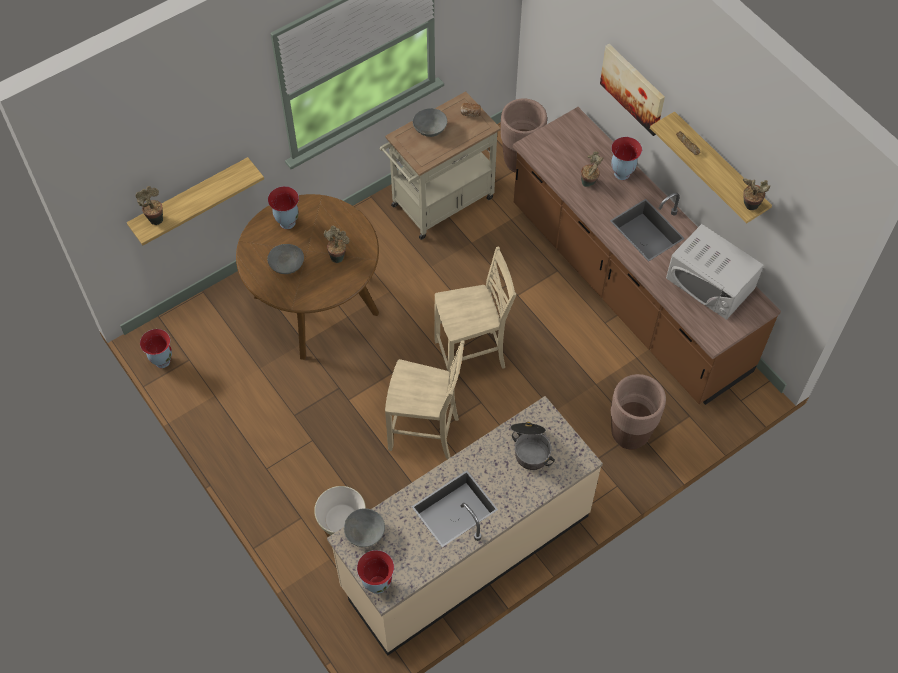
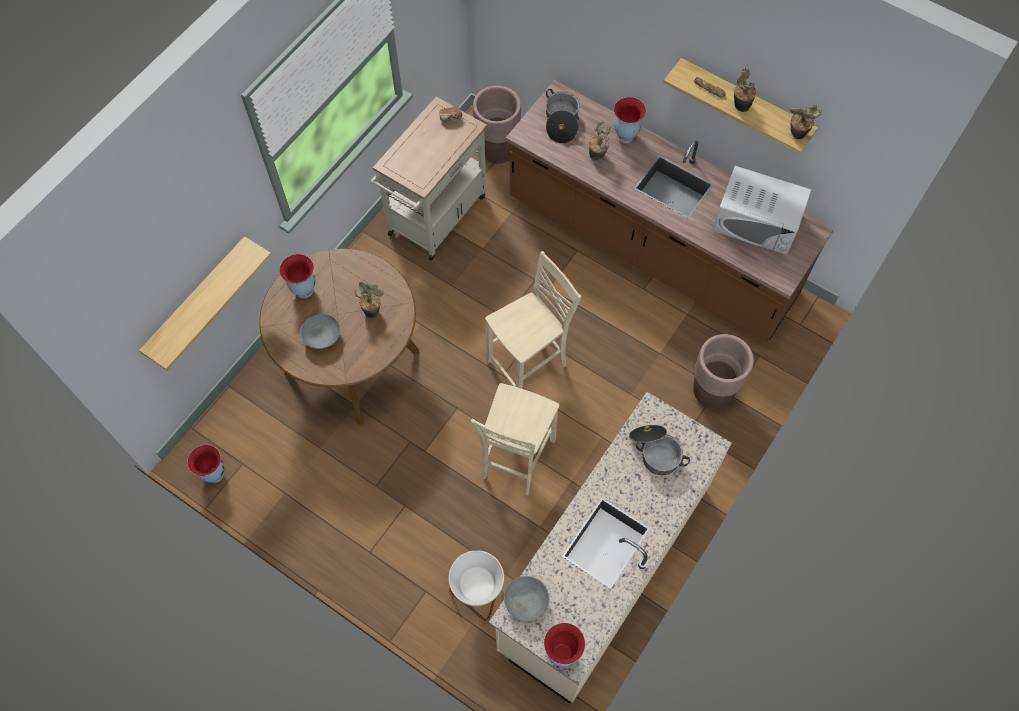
camera: 20 degrees left, 5 degrees up
(155, 218) = (169, 336): potted plant -> potted plant (740, 105)
(425, 433) = (515, 459): beige chair -> beige chair turned 120 degrees clockwise
(430, 129) = (416, 146): grey bowl -> none
(568, 145) = (561, 122): none -> cooking pot
(633, 88) = (624, 46): picture -> none

